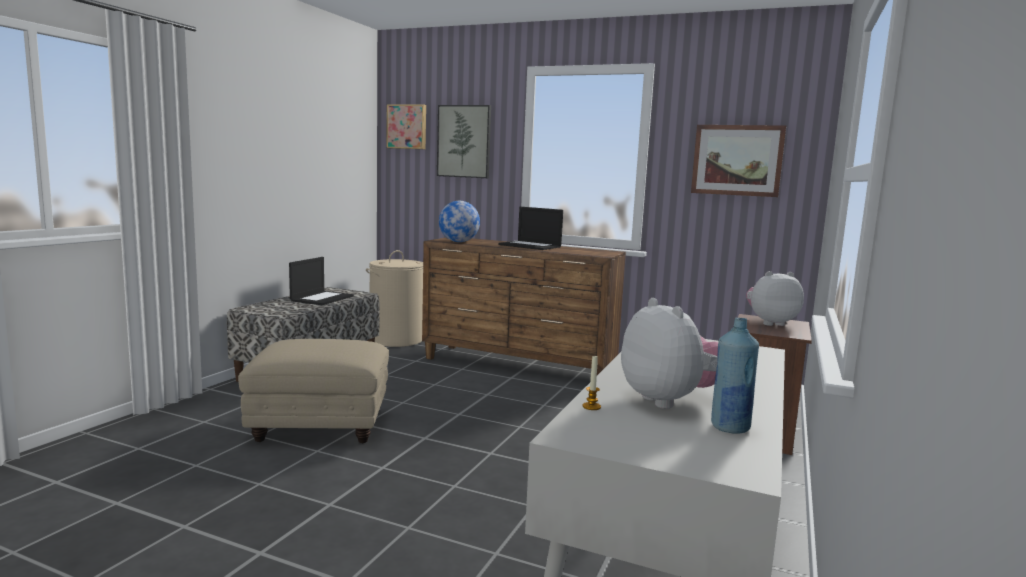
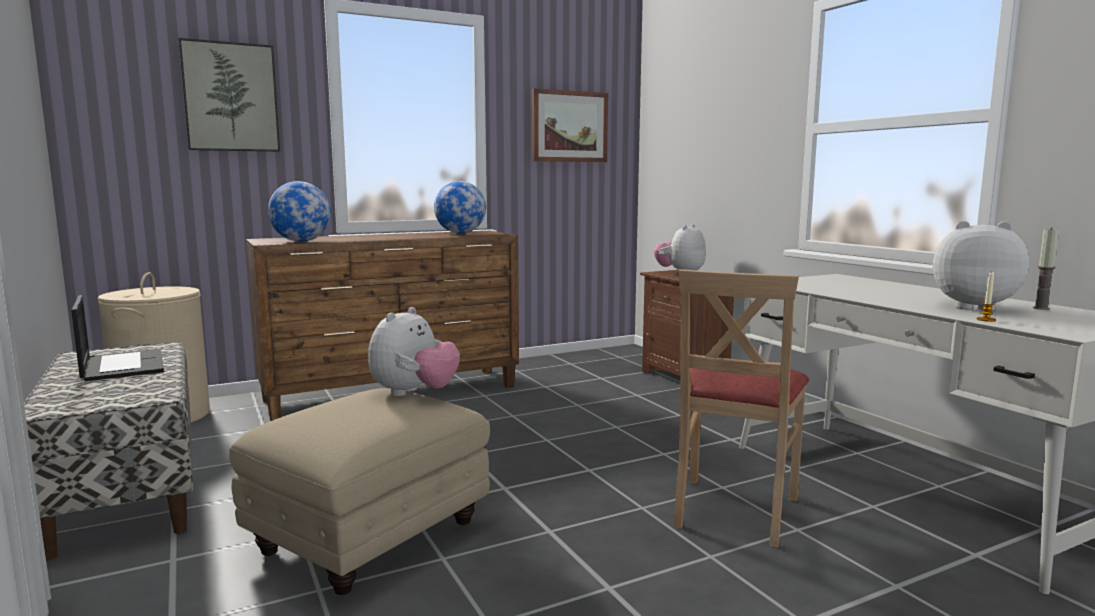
camera: 50 degrees left, 0 degrees up
(362, 348) = (414, 393): none -> plush toy
(407, 127) = (112, 69): picture -> none
(496, 519) = (733, 510): none -> beige chair
(531, 246) = (393, 236): laptop -> none
(583, 250) = (460, 233): none -> globe
(729, 427) = (1041, 308): blue bottle -> candle

